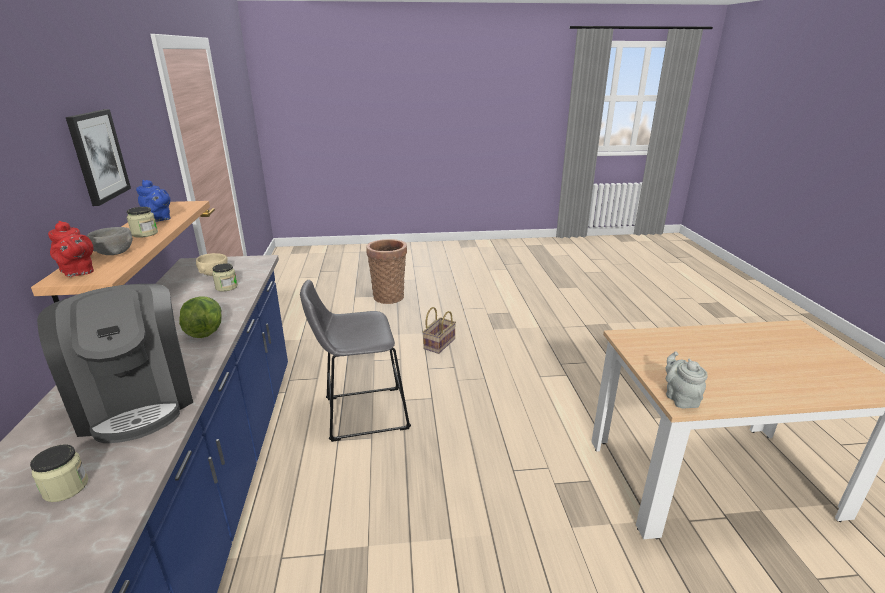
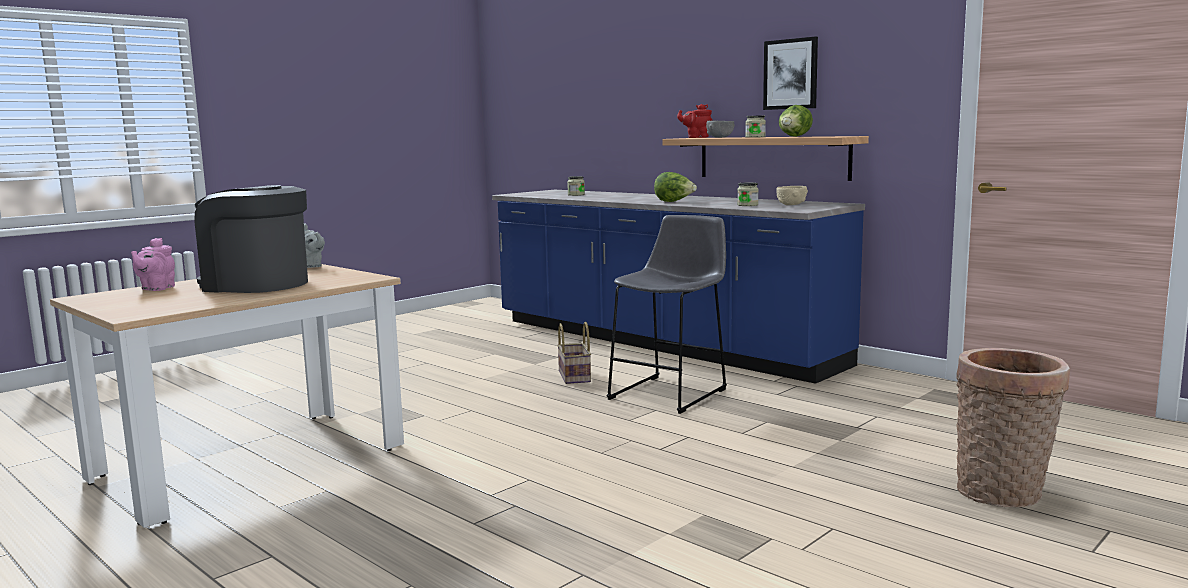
camera: 140 degrees right, 15 degrees down
(136, 401) = (618, 197): coffee machine -> coffee machine (256, 284)
(159, 219) = (794, 136): blue teapot -> lettuce
(439, 343) = (738, 463): basket -> basket (575, 377)
(824, 386) = (156, 288): none -> pink teapot

